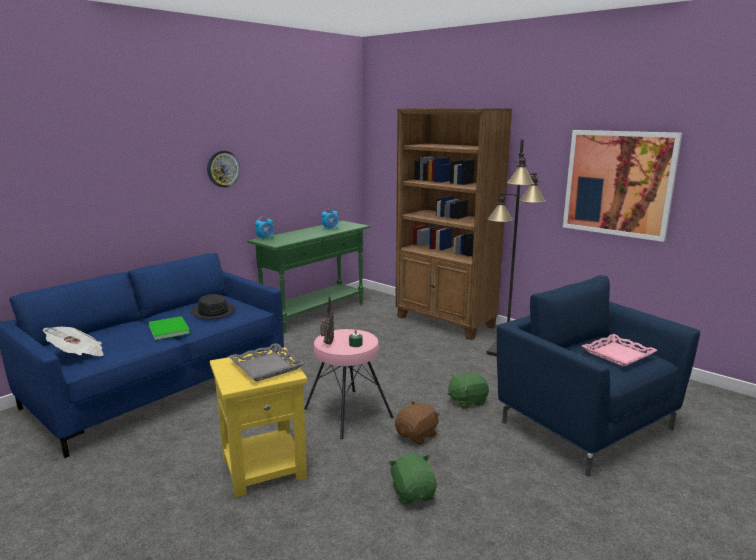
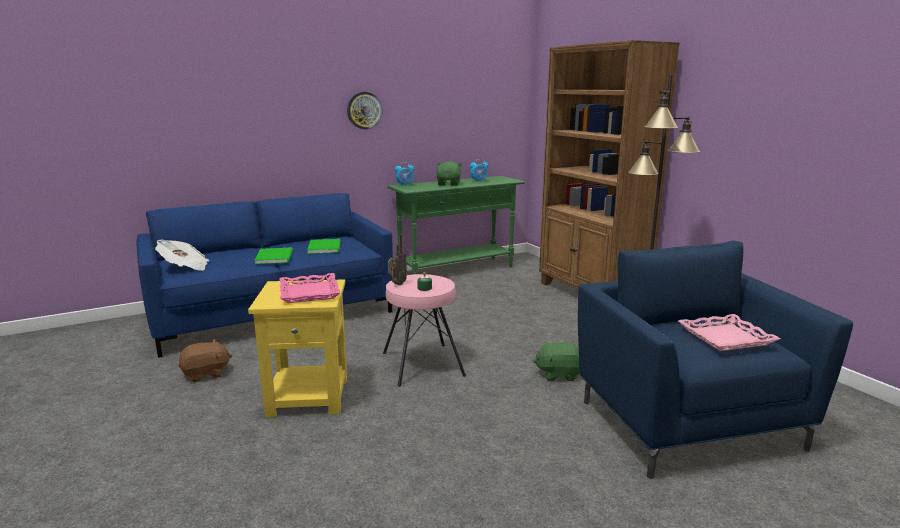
camera: 20 degrees right, 0 degrees up
(213, 311) = (325, 247): black hat -> green book
(267, 367) = (310, 292): grey tray -> pink tray
(413, 493) = (432, 450): green plush toy -> green plush toy (449, 184)
(417, 435) = (478, 397): brown plush toy -> brown plush toy (206, 374)
(618, 183) = (800, 132): picture -> none

